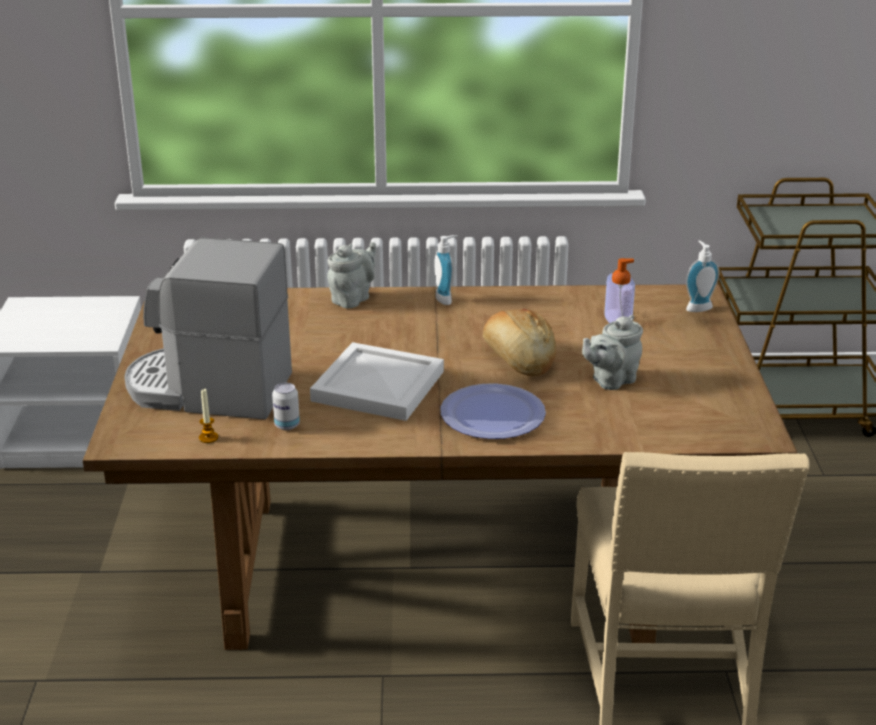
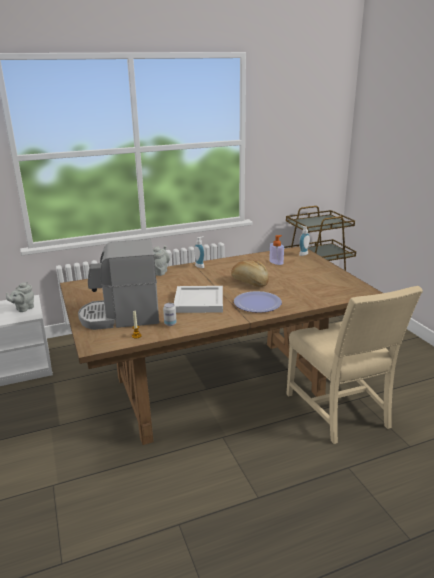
camera: 20 degrees left, 5 degrees down
(611, 380) = (293, 283): grey teapot -> grey teapot (23, 308)

